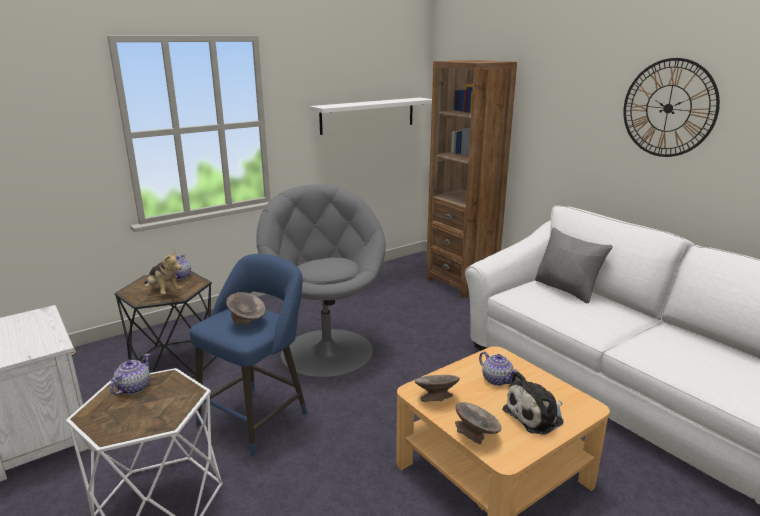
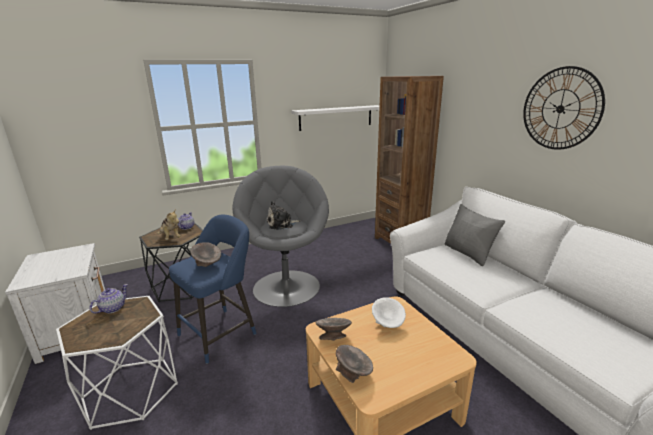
camera: 10 degrees right, 0 degrees up
(496, 379) = (388, 325): teapot -> white bowl
(536, 416) = (410, 361): plush toy -> plush toy (281, 224)

